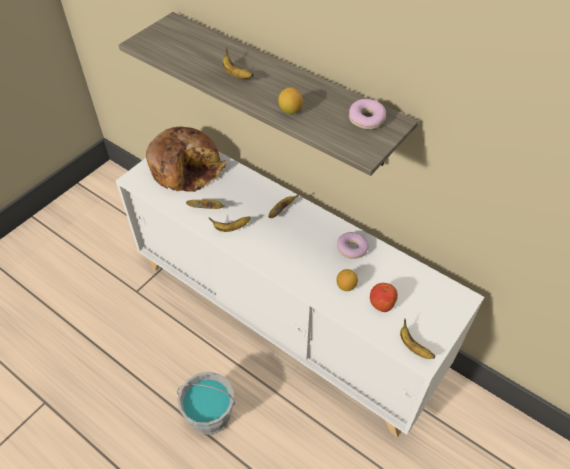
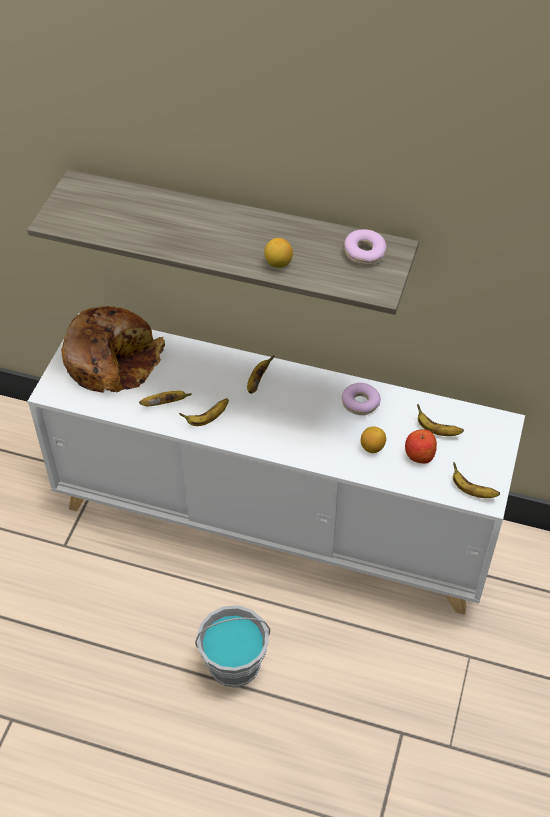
camera: 20 degrees left, 0 degrees up
(236, 74) = (193, 234): banana -> banana (436, 430)

